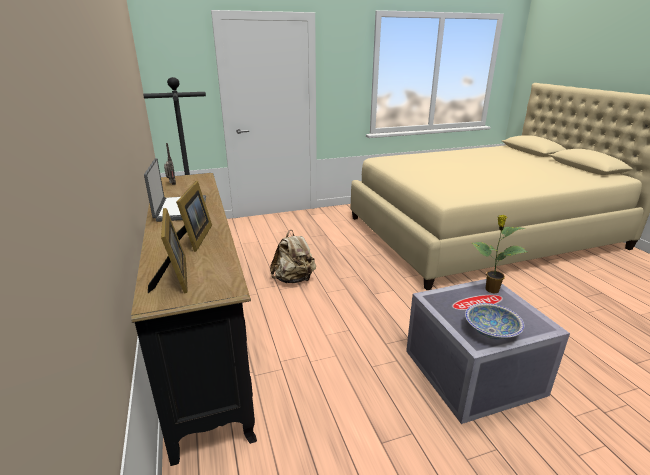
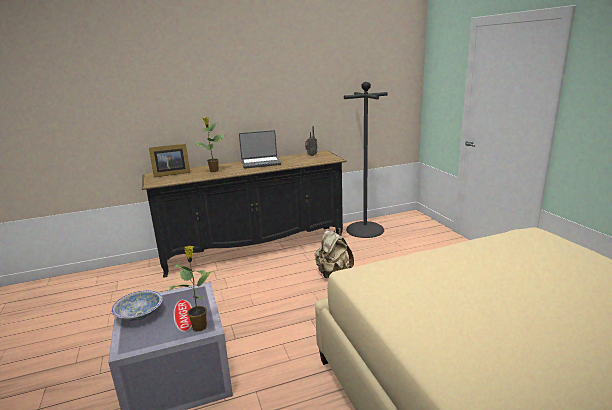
camera: 90 degrees right, 5 degrees down
(195, 238) = (214, 171): picture frame -> potted plant

